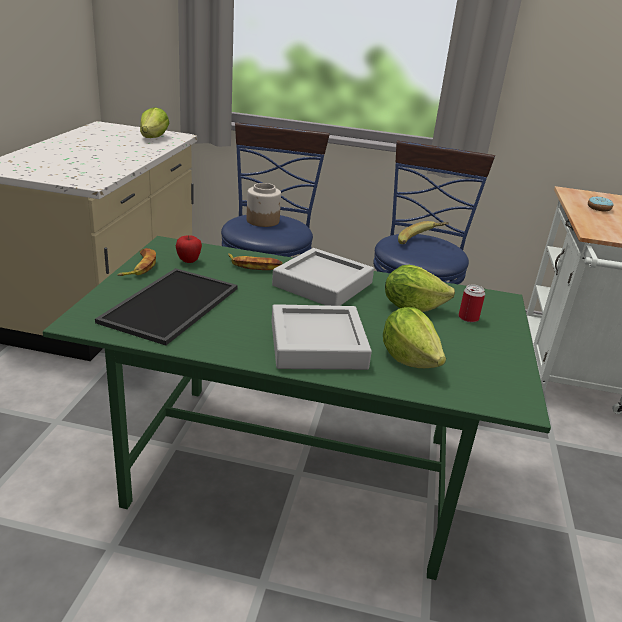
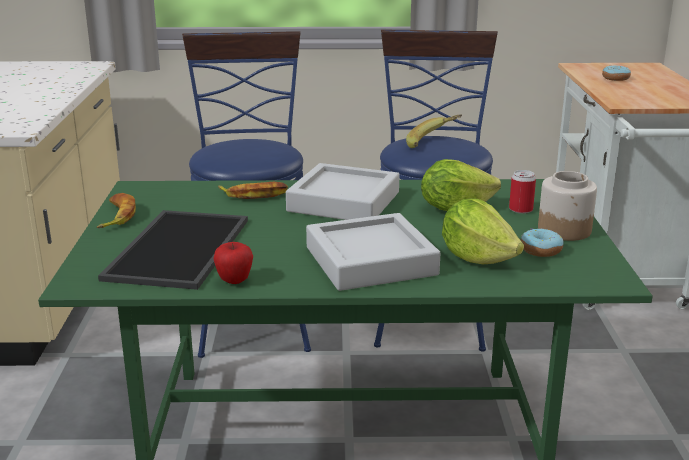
camera: 10 degrees left, 5 degrees down
(154, 137) = (62, 70): lettuce -> none
(189, 261) = (173, 202): apple -> apple (234, 281)
(263, 221) = (239, 147): jar -> jar (564, 230)
(468, 361) = (541, 250): none -> donut

